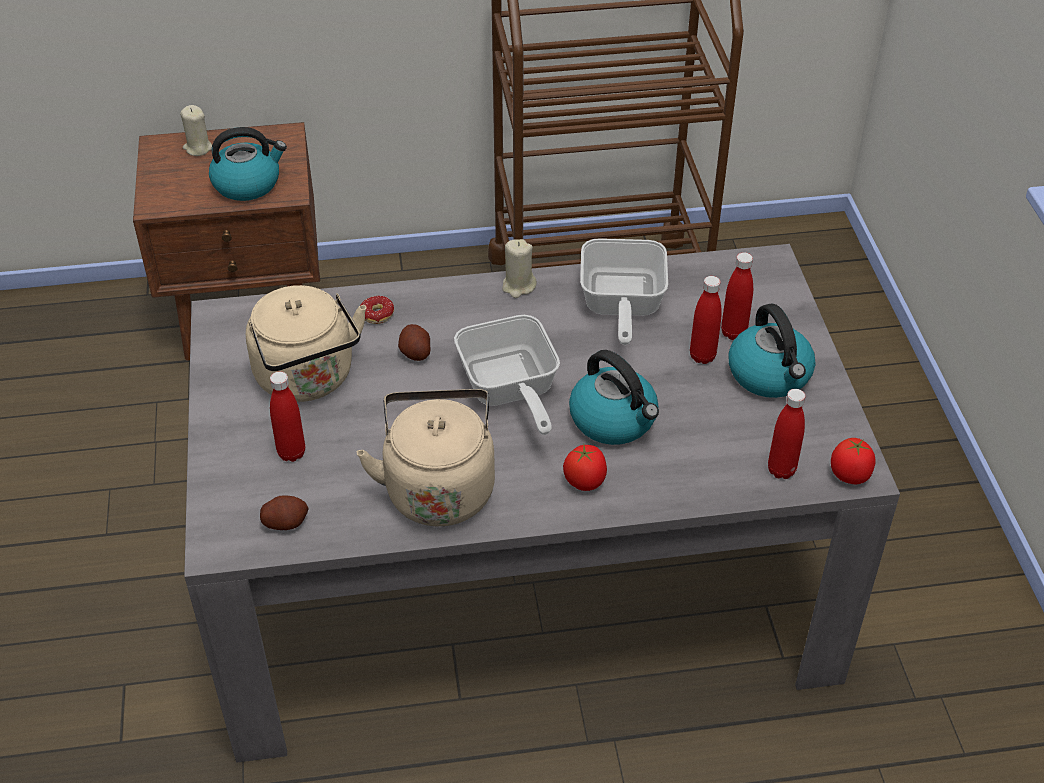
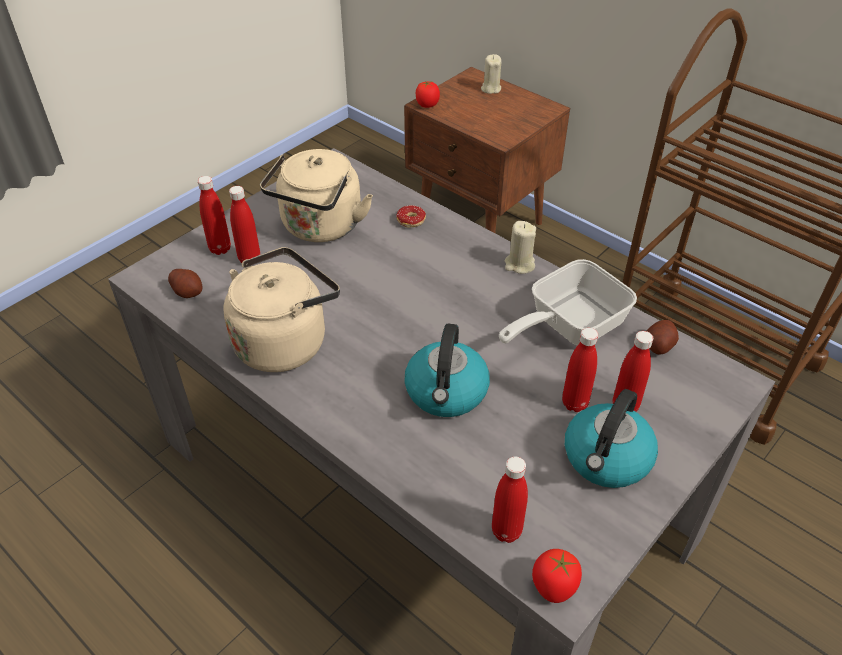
camera: 50 degrees right, 0 degrees up
(247, 466) = (220, 249): none -> red bottle
(248, 184) = (488, 121): kettle -> none
(415, 352) = (397, 256): potato -> potato (658, 346)
(509, 391) = (412, 321): frying pan -> none
(585, 481) = (366, 413): tomato -> tomato (427, 105)

